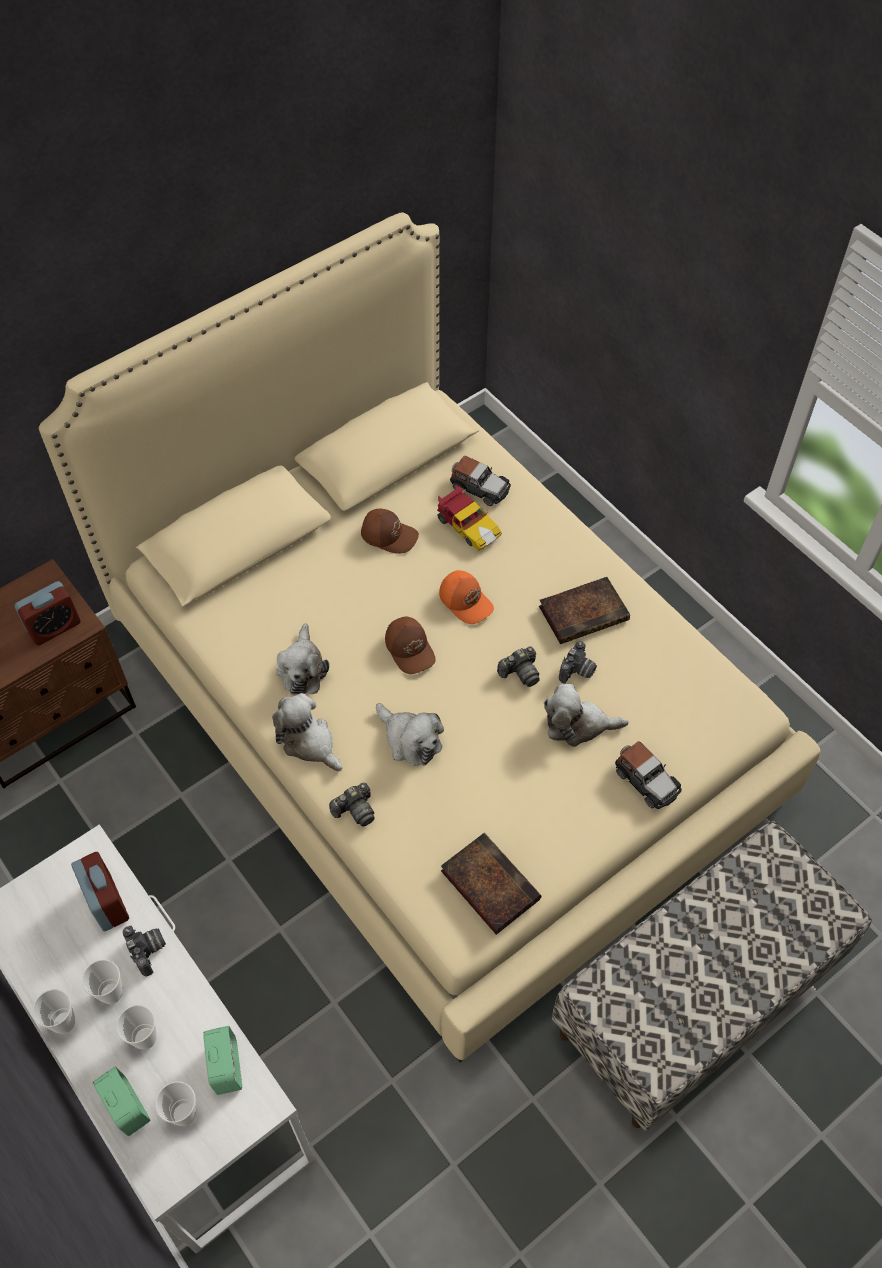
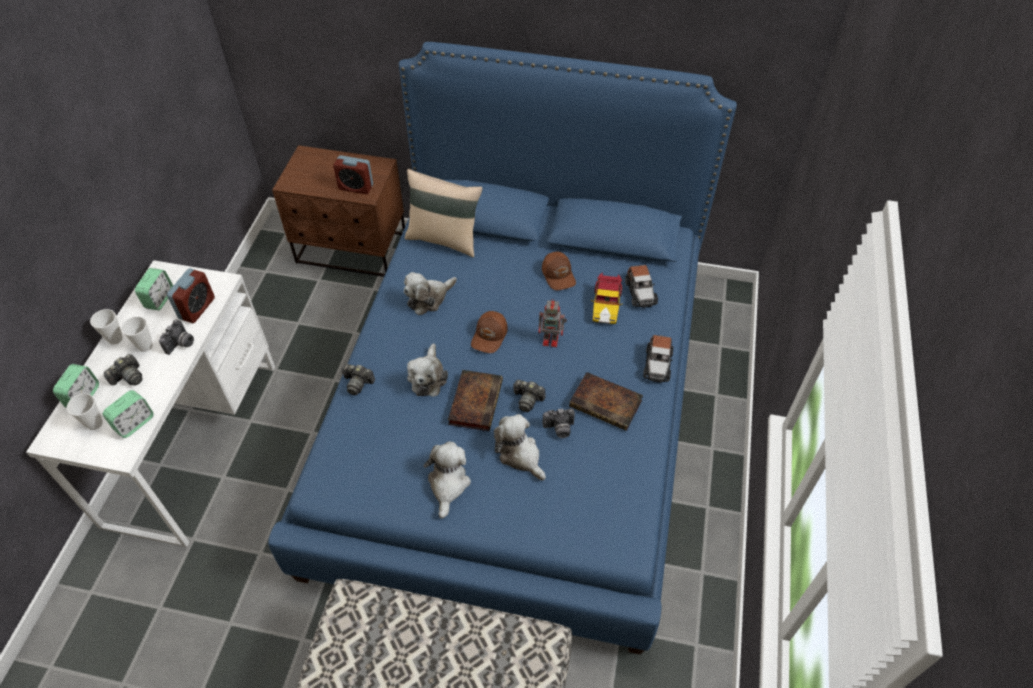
camera: 50 degrees right, 5 degrees down
(47, 937) = (159, 299): none -> alarm clock
(145, 1038) = (128, 377): cup -> camera
(231, 597) = (444, 239): none -> beige pillow
(309, 742) = (384, 333): plush toy -> plush toy (448, 484)
(439, 713) = (515, 411): beige bed -> blue bed
(466, 601) = (551, 340): orange cap -> toy robot
(487, 884) = (362, 480): book -> book (475, 401)
(646, 780) = (513, 519): toy car -> toy car (657, 364)

